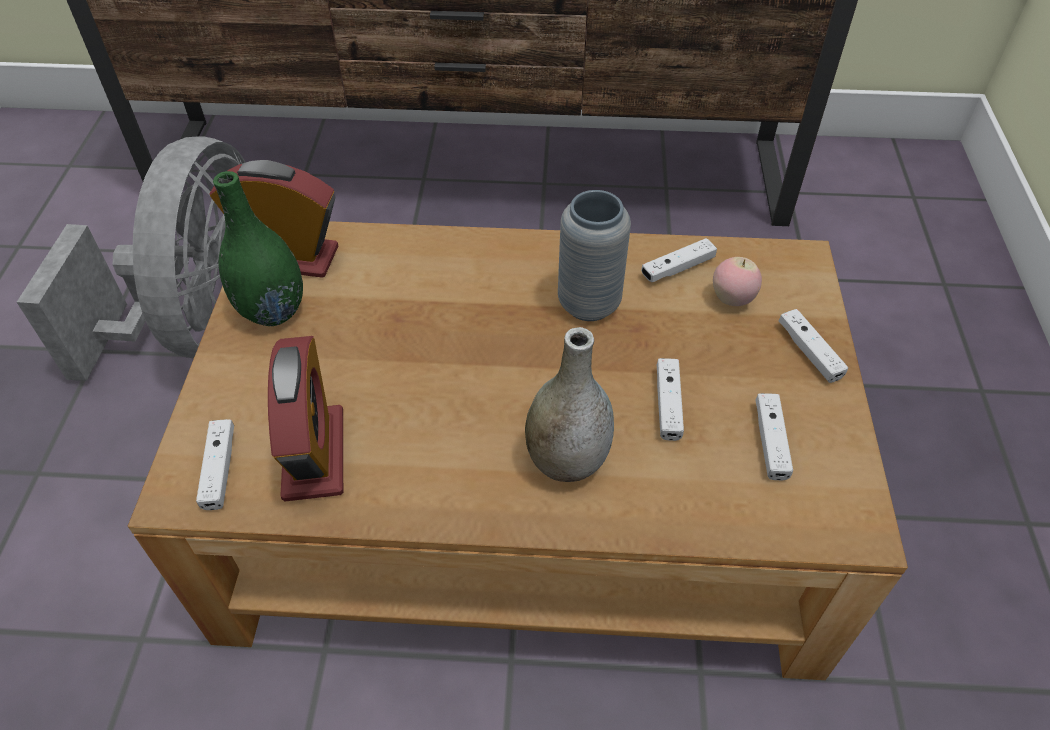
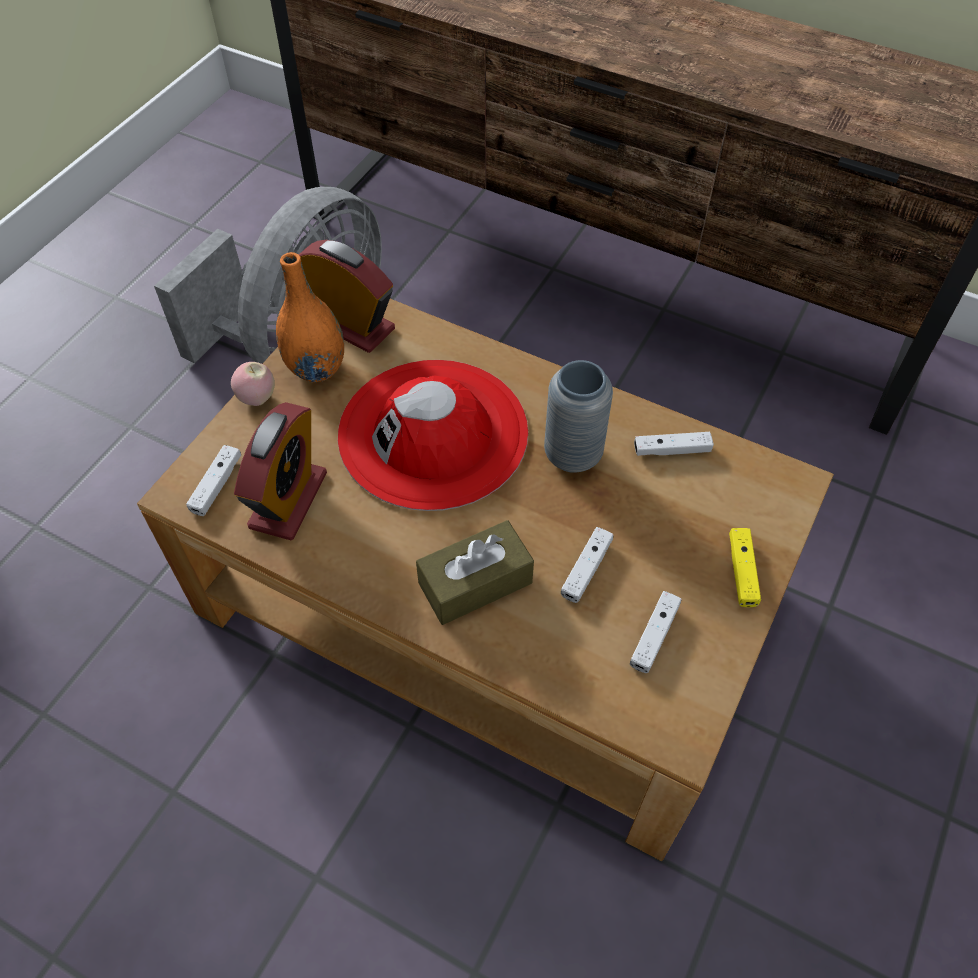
camera: 25 degrees right, 5 degrees up
(272, 311) = (316, 368): green vase -> orange vase
(437, 332) = (433, 433): none -> red hat
(567, 461) = (475, 583): grey vase -> brown tissue box
(732, 299) = (703, 497): apple -> apple (257, 398)
(809, 352) = (742, 571): white game controller -> yellow game controller

